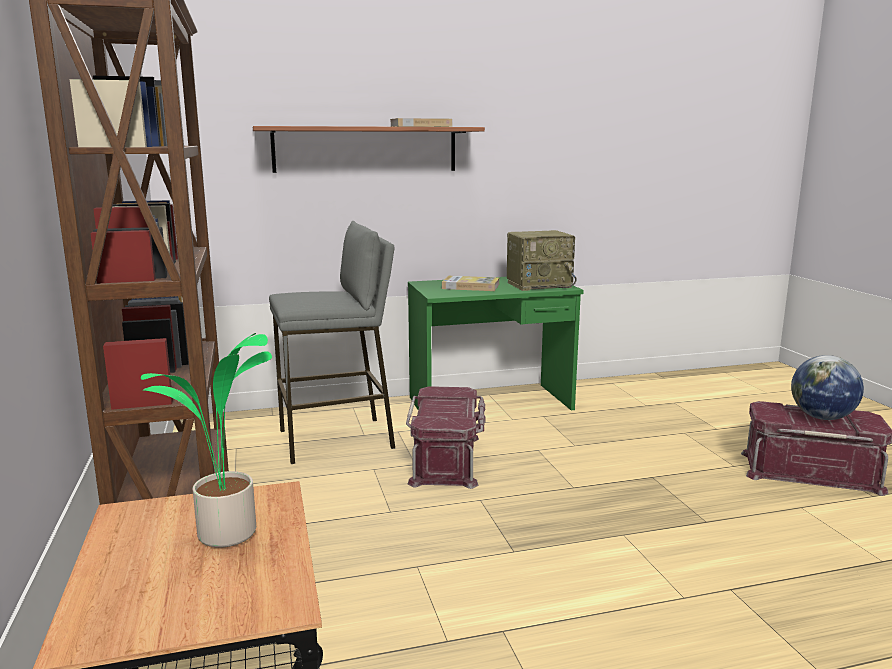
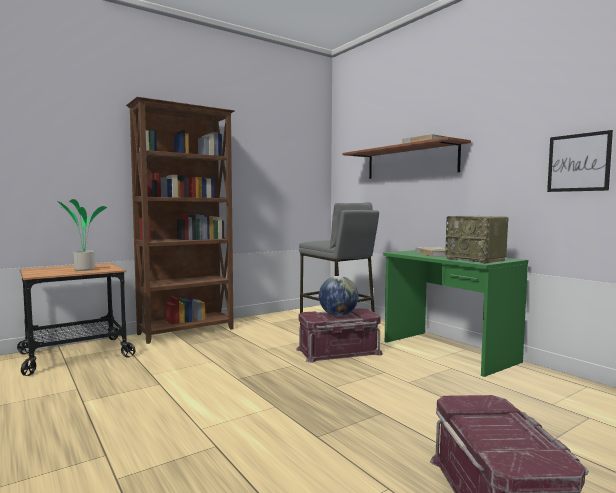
camera: 70 degrees right, 10 degrees down
(590, 168) = (578, 162): none -> picture
(821, 417) = (503, 432): globe -> globe (338, 315)

